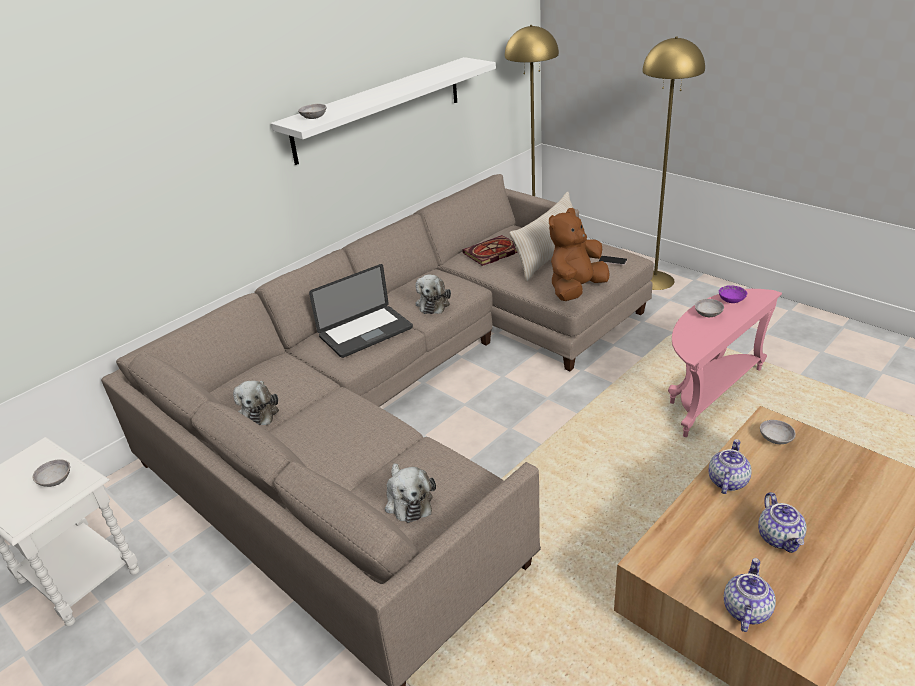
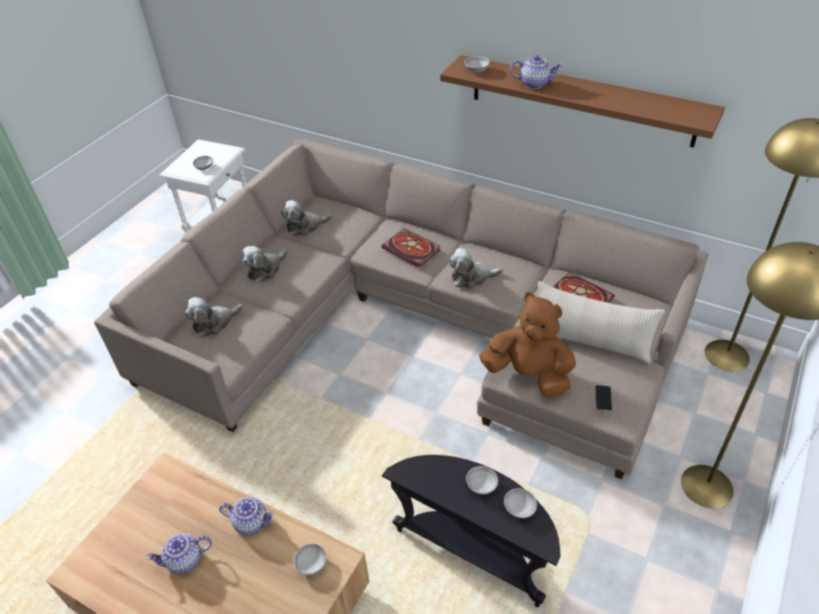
camera: 75 degrees right, 10 degrees up
(325, 449) = (266, 270): none -> plush toy
(366, 332) = (413, 249): laptop -> book
(379, 109) = (580, 100): white shelf -> brown shelf
(708, 395) = (474, 551): pink side table -> black side table
(731, 300) = (519, 508): purple bowl -> grey bowl
(745, 609) = (115, 533): teapot -> teapot (534, 83)

